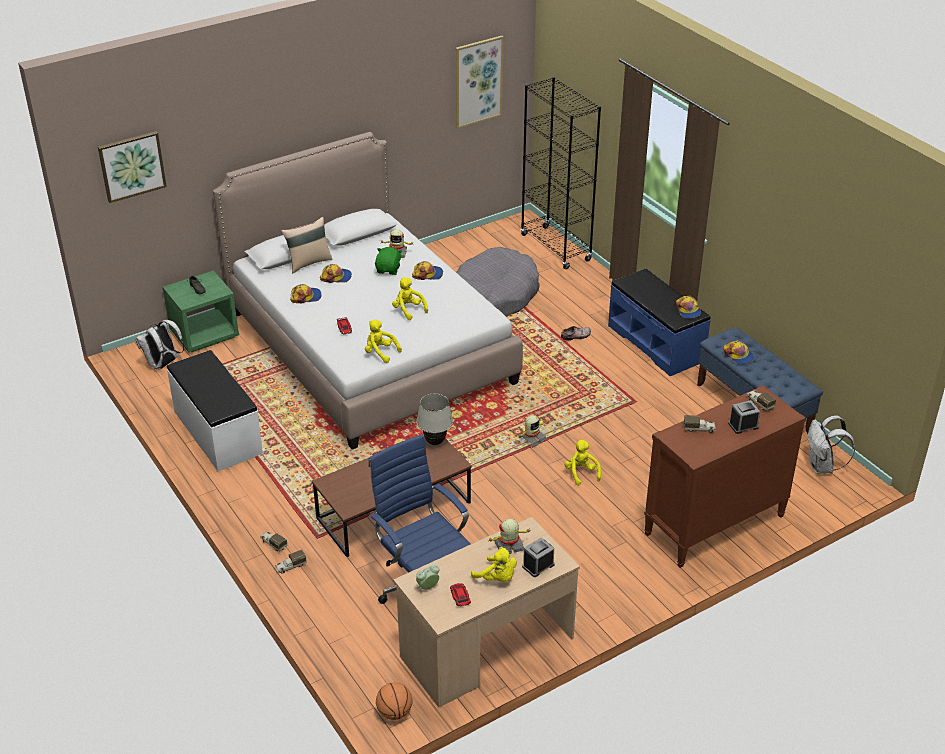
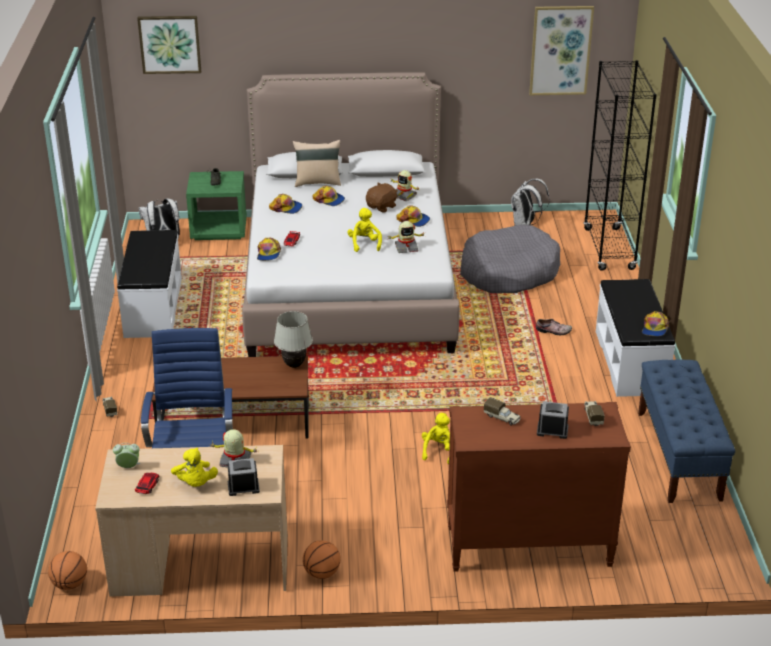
camera: 30 degrees right, 5 degrees down
(290, 566) = (105, 432): toy truck -> none
(380, 353) = (302, 270): yellow plush toy -> none
(388, 269) = (382, 207): green plush toy -> brown plush toy
(532, 439) = (420, 405): toy robot -> toy robot (406, 248)
(586, 612) = (322, 573): none -> basketball
(656, 343) = (631, 362): blue bench -> white bench
(738, 355) = (668, 385): cap -> cap (268, 253)
(822, 467) = (703, 537): white backpack -> white backpack (525, 225)

